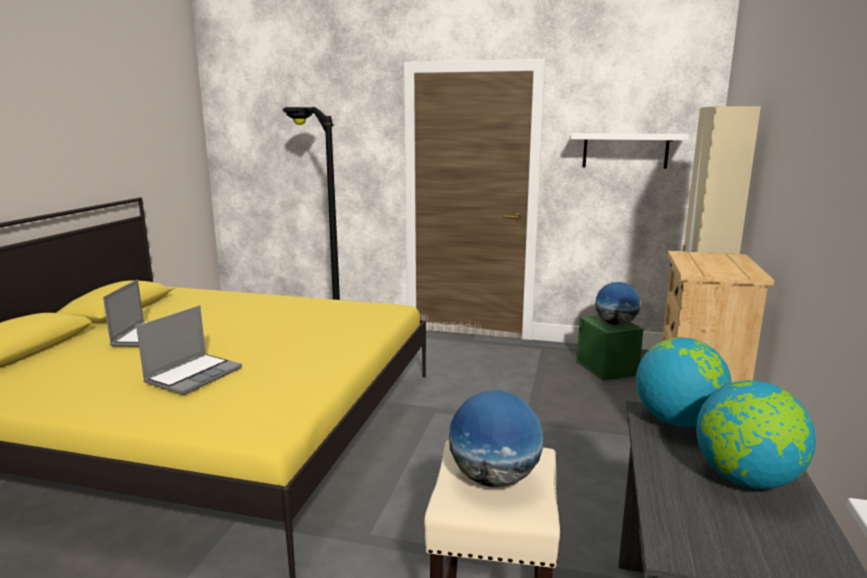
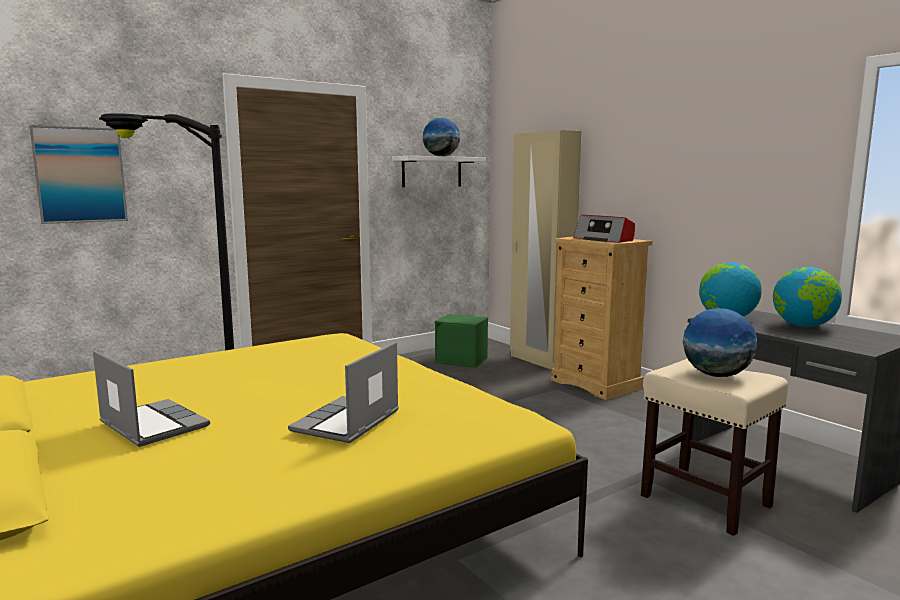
camera: 50 degrees left, 5 degrees down
(194, 375) = (347, 422): laptop -> laptop turned 135 degrees counterclockwise
(301, 149) = (80, 175): none -> picture
(615, 324) = (466, 319): globe -> globe (441, 156)
(710, 265) = (604, 240): none -> radio

